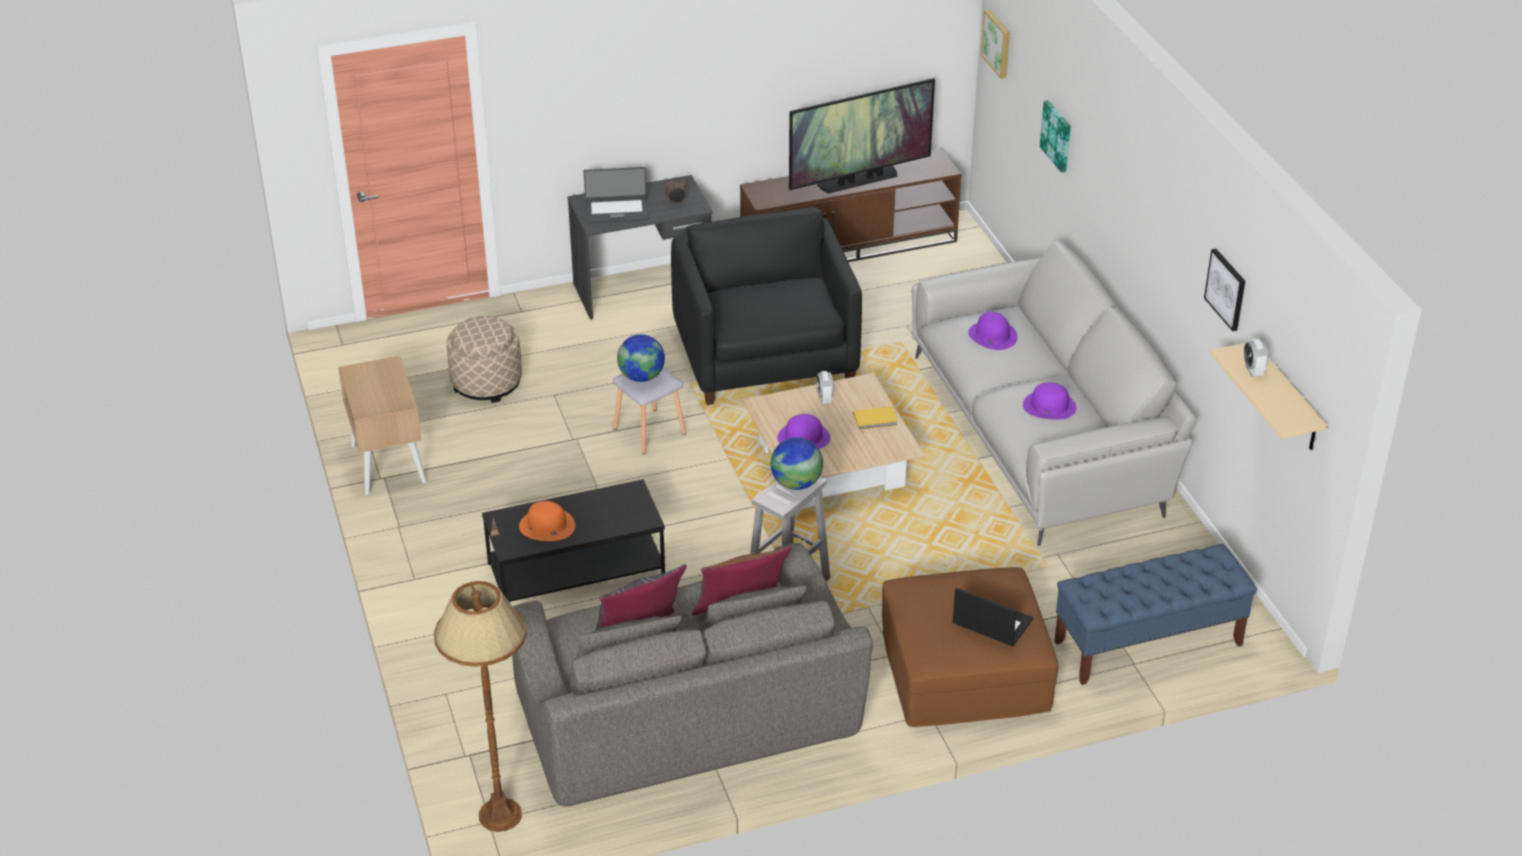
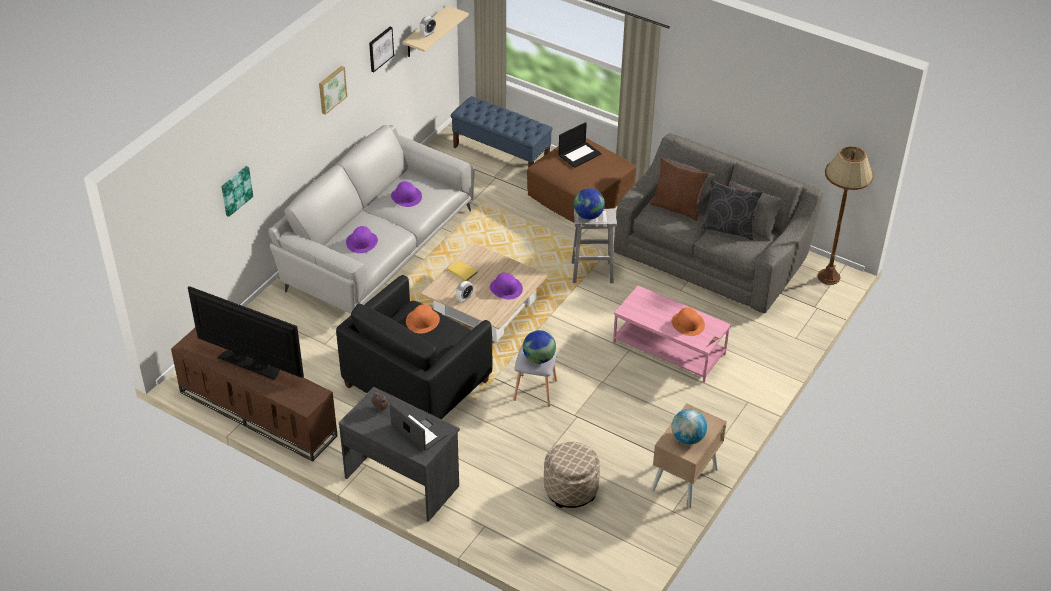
camera: 130 degrees left, 5 degrees up
(374, 380) = (687, 438): none -> globe
(575, 570) = (669, 348): black coffee table -> pink coffee table
(790, 307) = (422, 321): none -> orange hat
(991, 622) = (579, 154): laptop -> laptop turned 120 degrees counterclockwise
(998, 43) = (157, 238): picture -> picture (331, 89)

